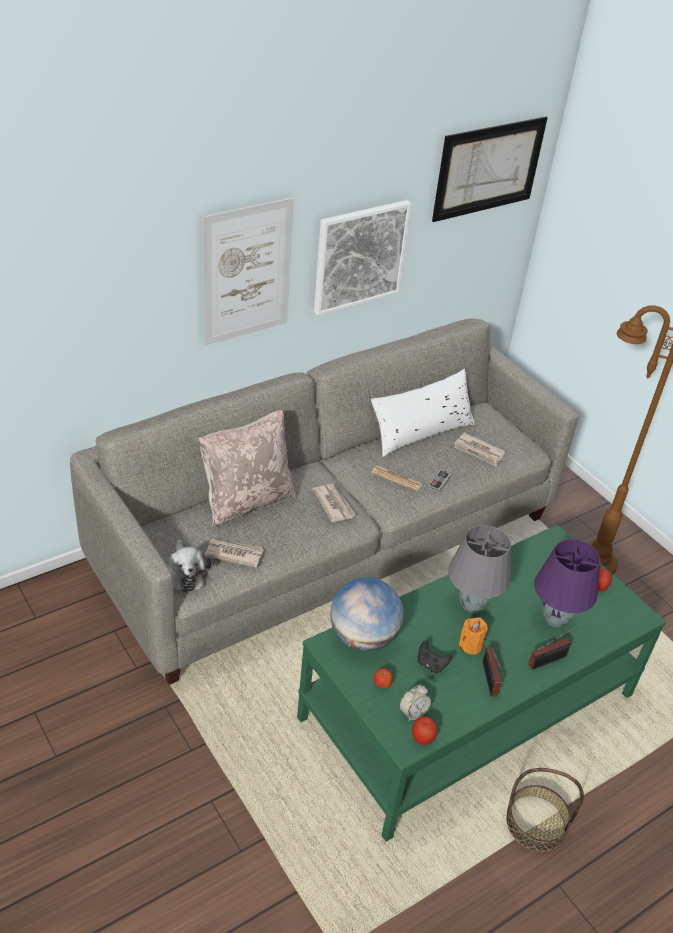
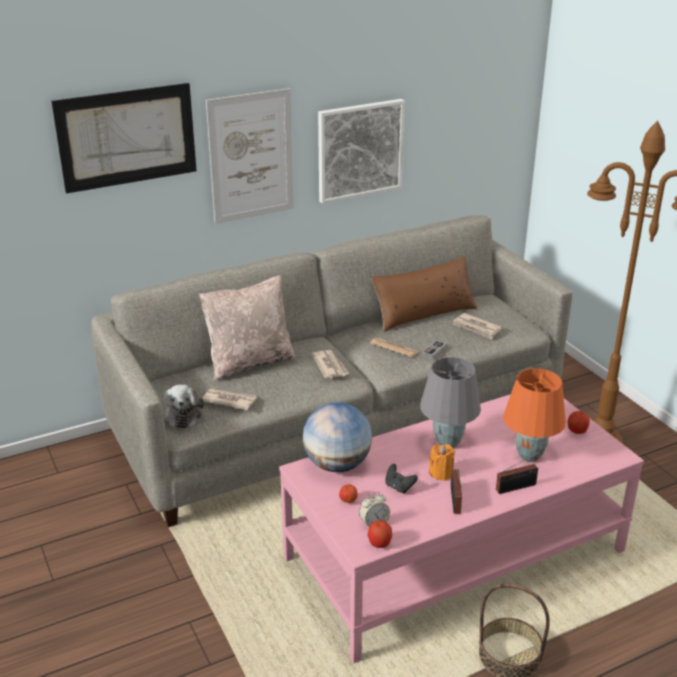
camera: 10 degrees right, 10 degrees down
(421, 432) = (424, 314): white pillow -> brown pillow
(469, 706) = (455, 554): green coffee table -> pink coffee table
(489, 168) = (479, 74): picture -> picture (127, 137)
(555, 620) = (530, 456): purple table lamp -> orange table lamp

